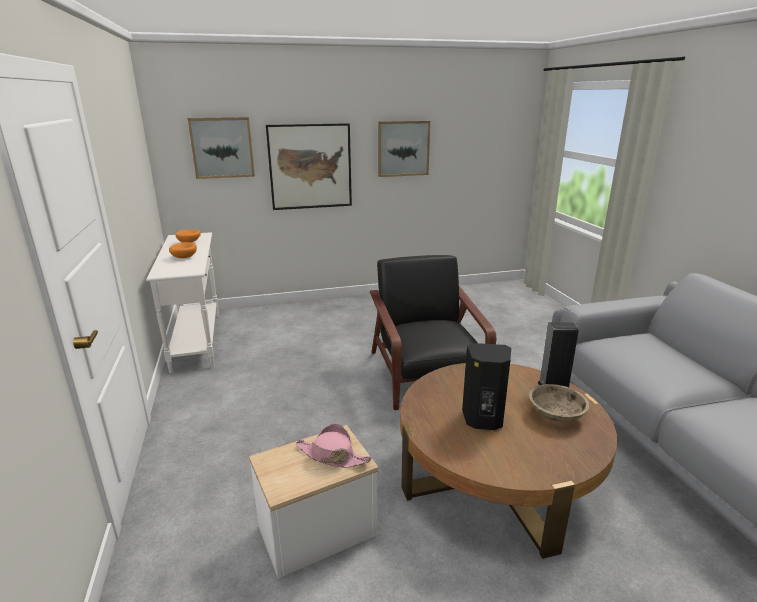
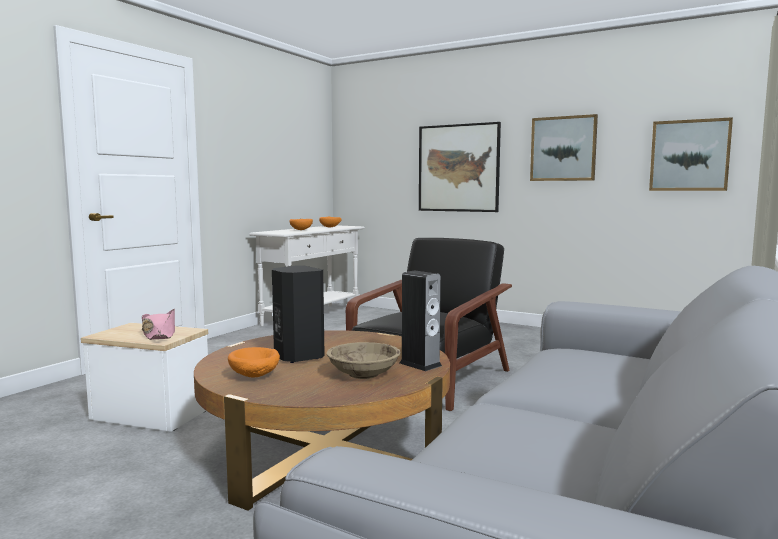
camera: 45 degrees right, 15 degrees down
(222, 148) = (384, 149): picture -> picture (689, 155)
(518, 457) = (254, 376): none -> orange bowl

